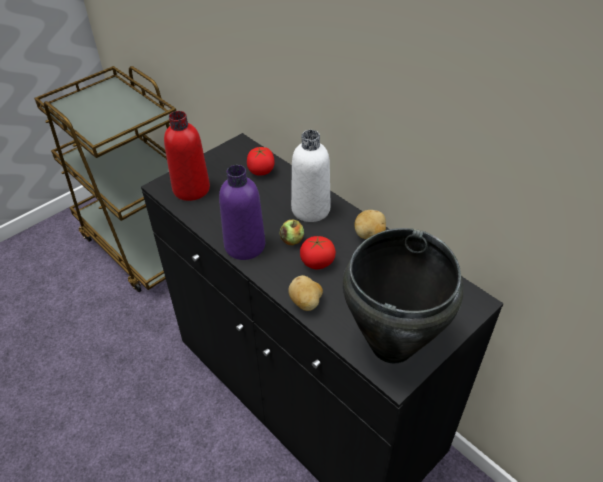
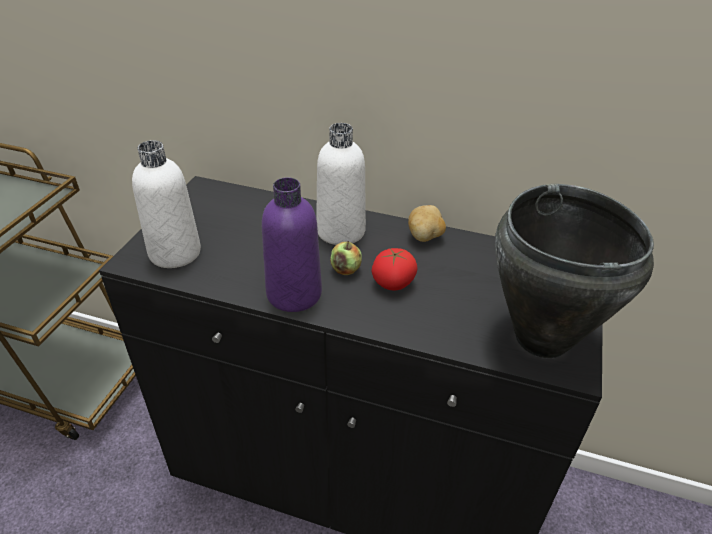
camera: 30 degrees left, 5 degrees down
(191, 189) = (175, 252): red bottle -> white bottle
(261, 171) = (250, 208): tomato -> none
(306, 303) = (416, 330): potato -> none

